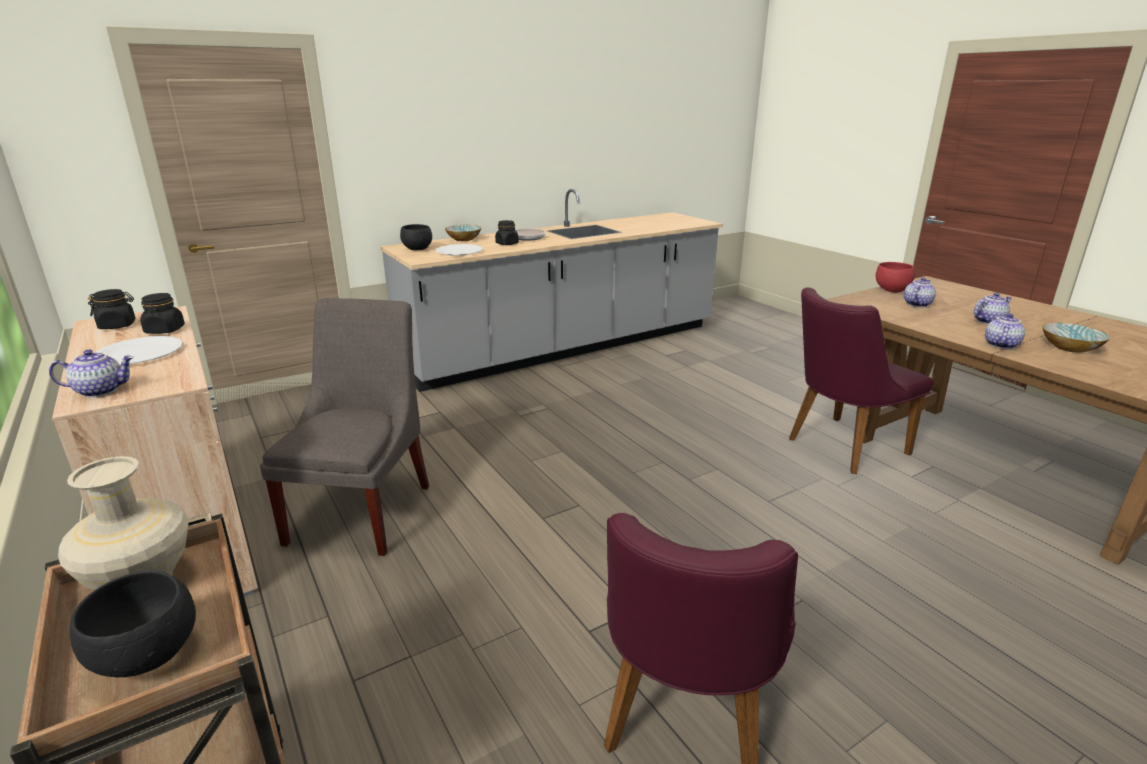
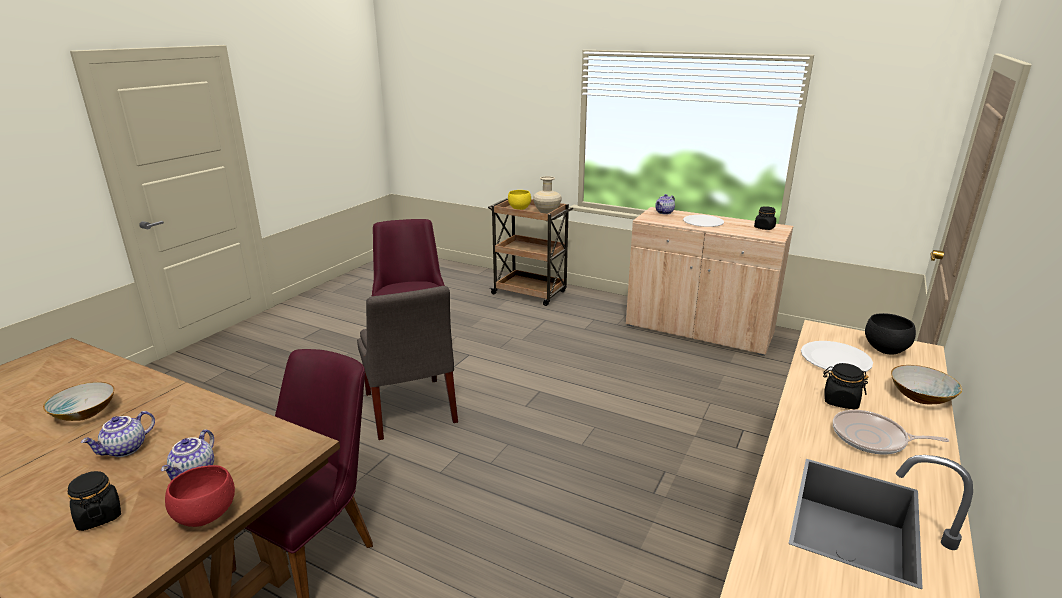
camera: 150 degrees right, 0 degrees up
(151, 656) = (519, 209): black bowl -> yellow bowl
(165, 330) = (734, 230): black jar -> black jar (99, 516)
(364, 509) = (645, 363): grey chair -> grey chair (410, 410)
(1000, 344) = (163, 399): teapot -> none

